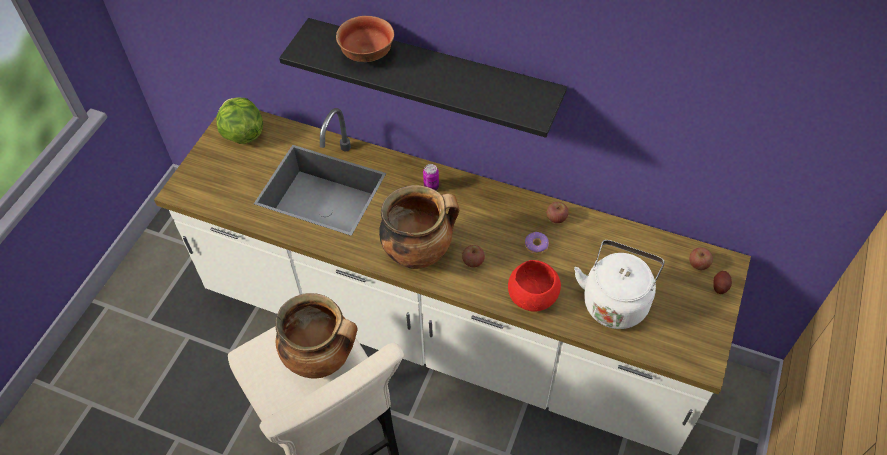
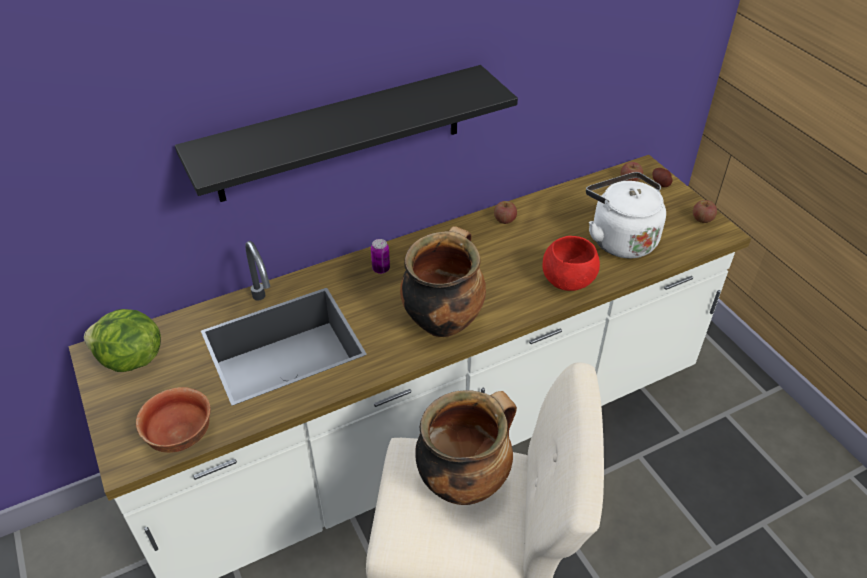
camera: 50 degrees left, 10 degrees down
(367, 54) = (283, 135): bowl -> bowl (180, 435)
(473, 261) = (492, 292): apple -> apple (702, 219)
(536, 246) = (519, 247): donut -> none

